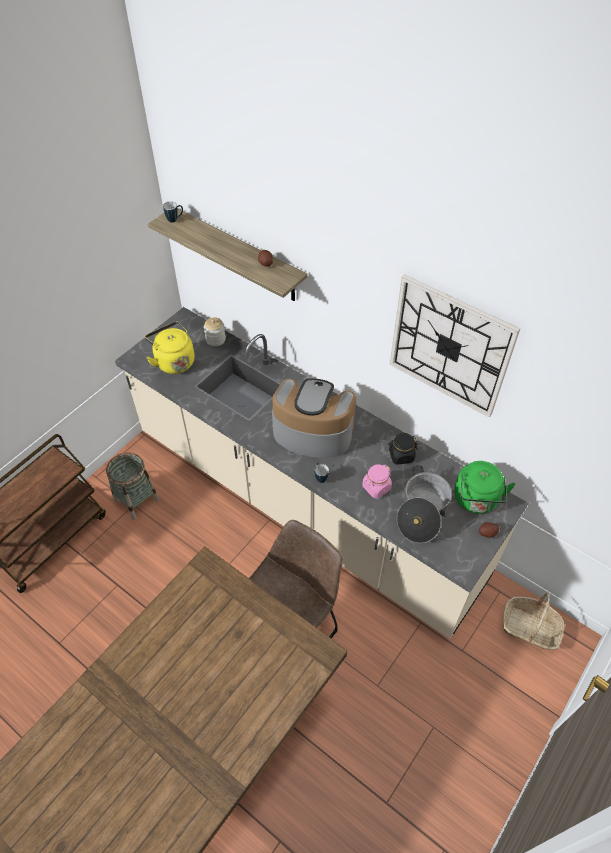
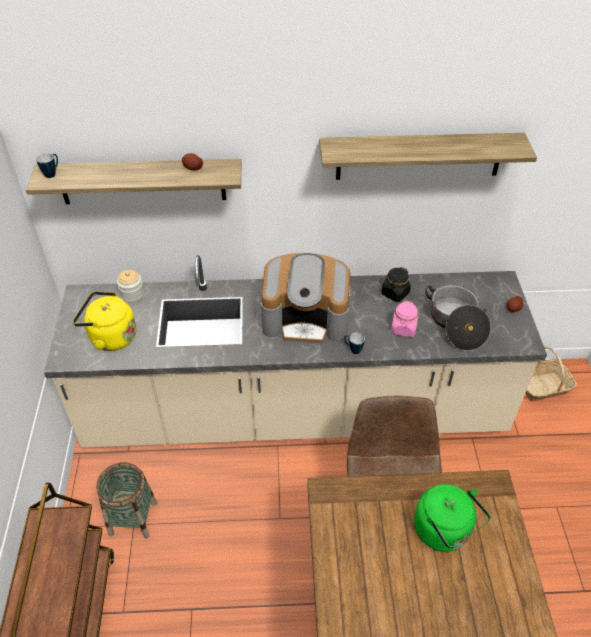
camera: 40 degrees left, 5 degrees down
(312, 431) = (306, 318): coffee machine -> coffee machine turned 150 degrees counterclockwise
(449, 346) = (419, 156): wall clock -> shelf
(476, 500) = (481, 291): green kettle -> green kettle (444, 531)

